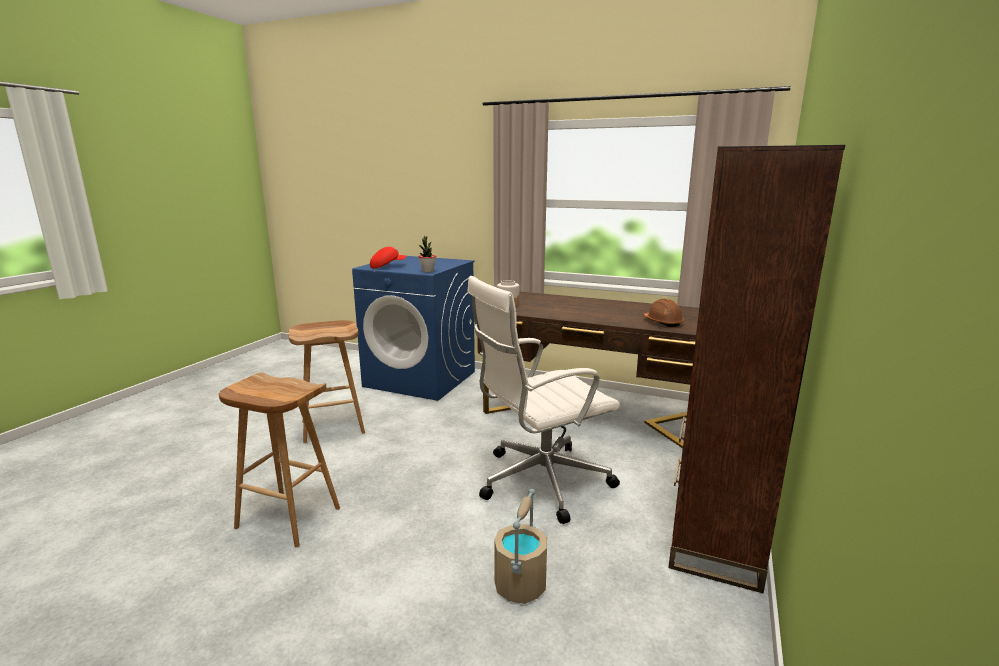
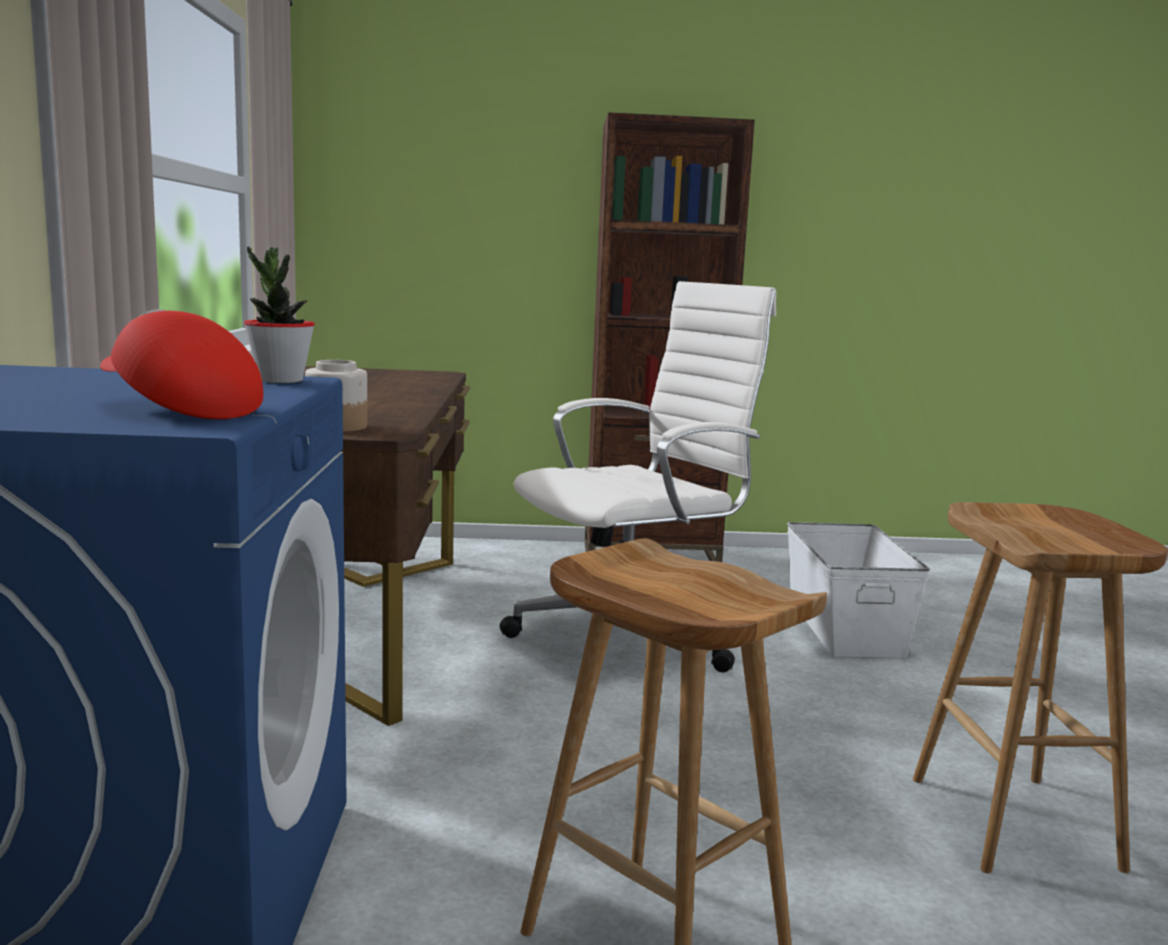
camera: 115 degrees left, 5 degrees down
(520, 585) = (845, 626): beige bucket -> white storage box
(540, 481) = (631, 638): white office chair -> white office chair turned 75 degrees counterclockwise
(663, 322) = (410, 378): brown hard hat -> none

